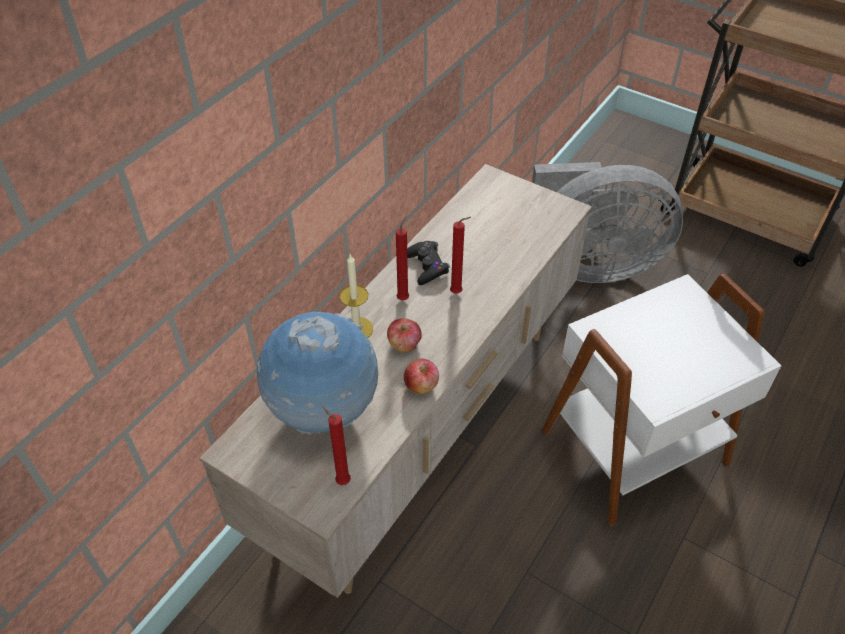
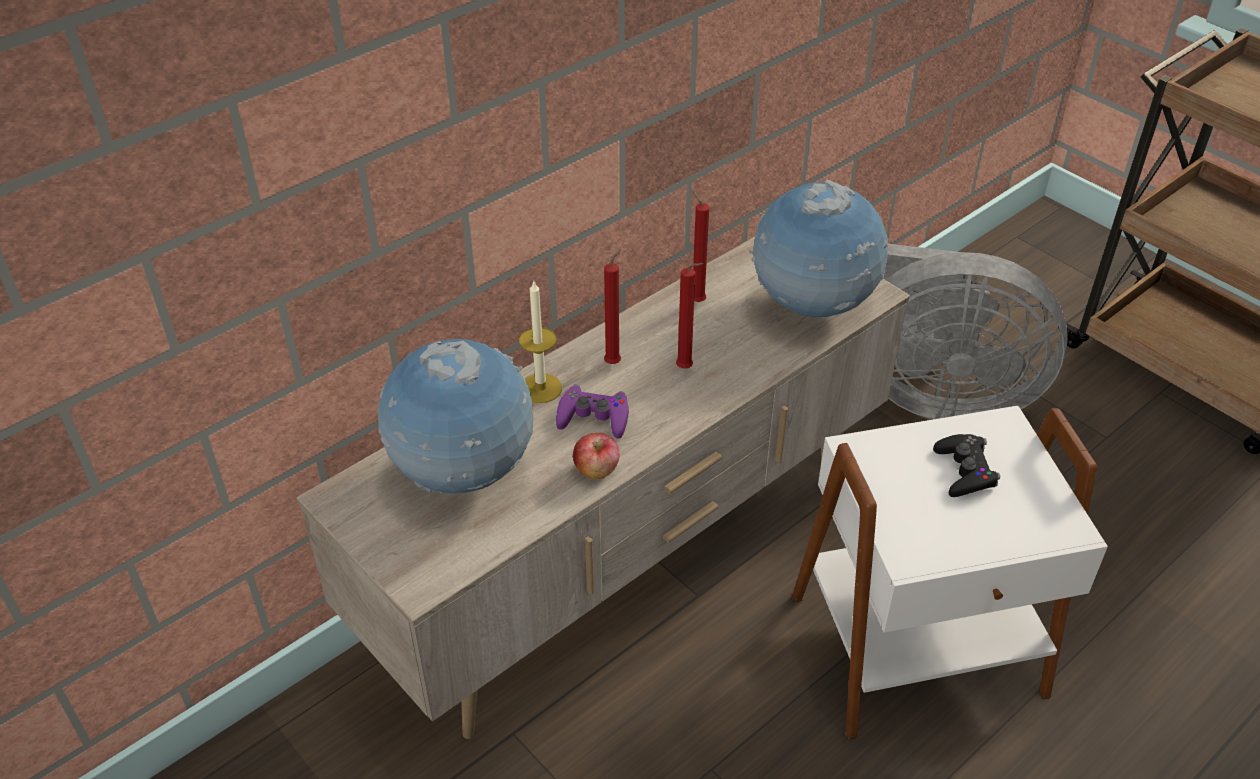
camera: 15 degrees right, 5 degrees down
(341, 480) = (455, 558): red candle -> red candle (696, 300)
(404, 344) = (593, 417): apple -> purple game controller
(427, 266) = (658, 330): black game controller -> black game controller (964, 471)
(529, 228) = (812, 307): none -> globe

